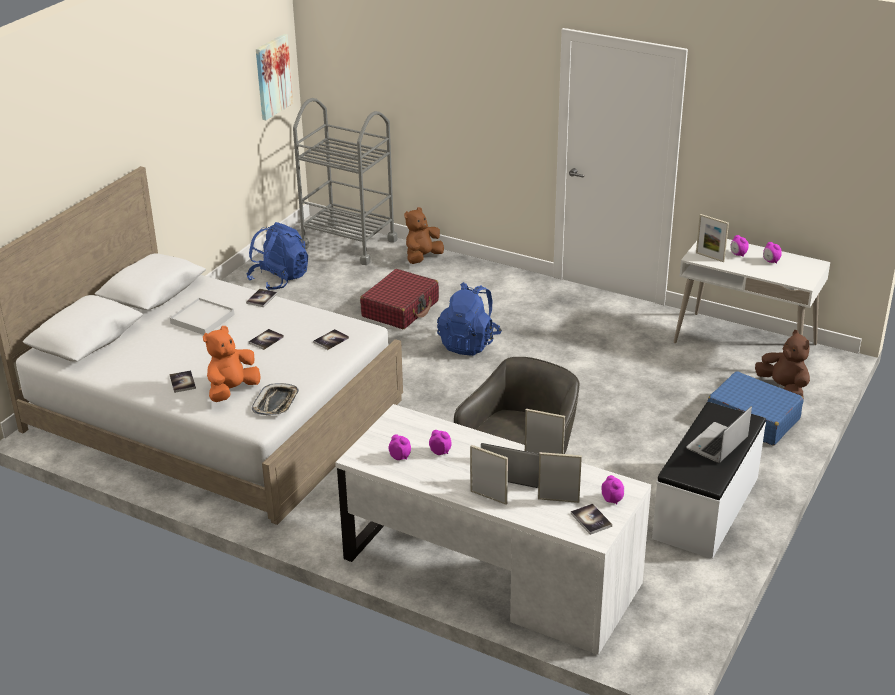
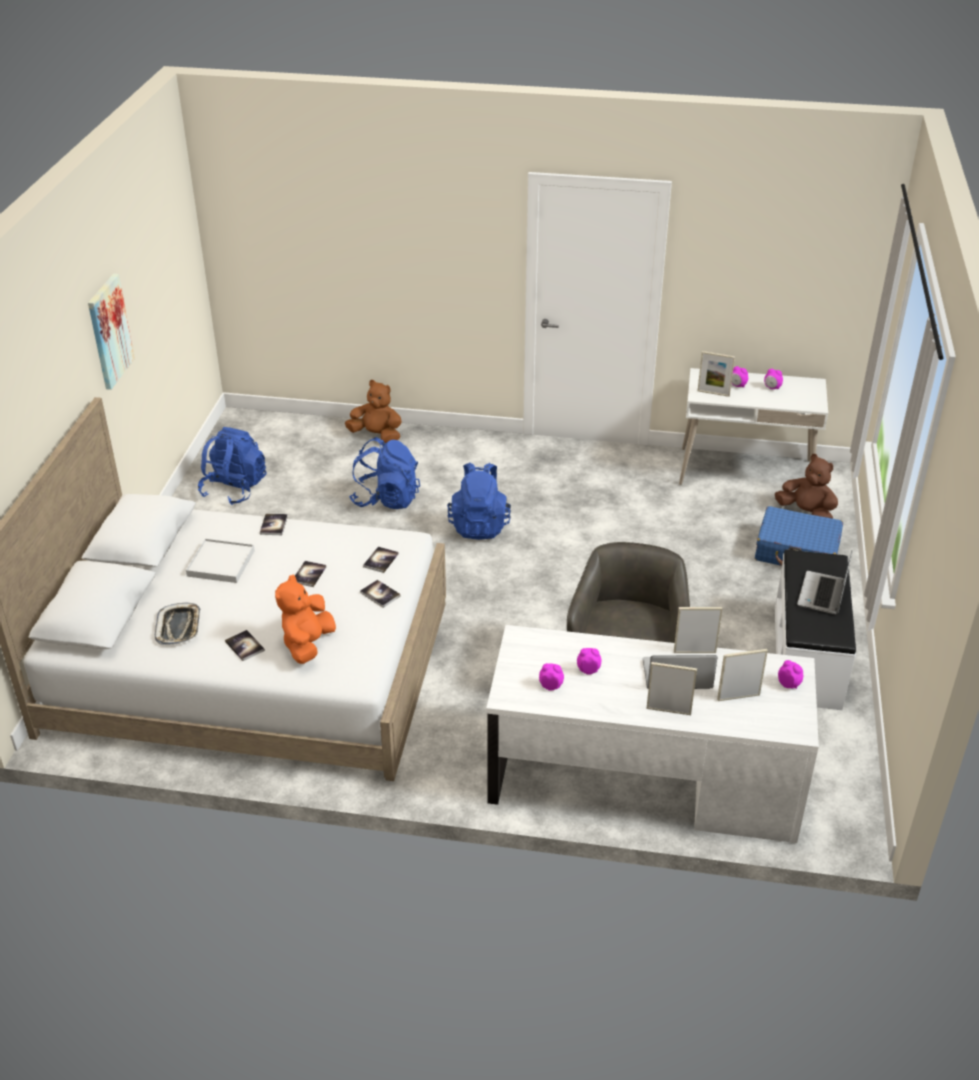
camera: 20 degrees left, 5 degrees up
(273, 76) = (184, 262): picture -> picture (109, 331)
(276, 403) = (366, 649): tray -> tray (179, 627)
(348, 243) = (287, 433): grey cart -> none
(400, 309) = (386, 499): red suitcase -> blue backpack
(422, 258) = (376, 436): brown plush toy -> brown plush toy turned 90 degrees clockwise
(591, 520) = (783, 712): book -> book (380, 594)

